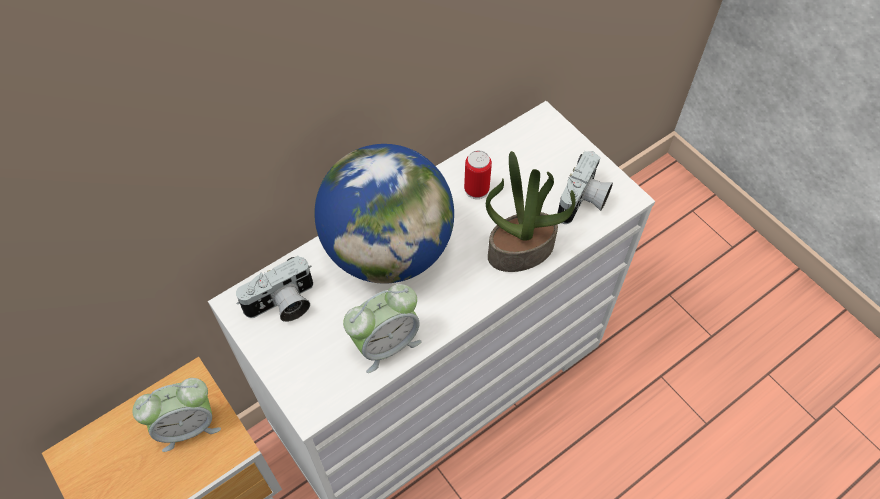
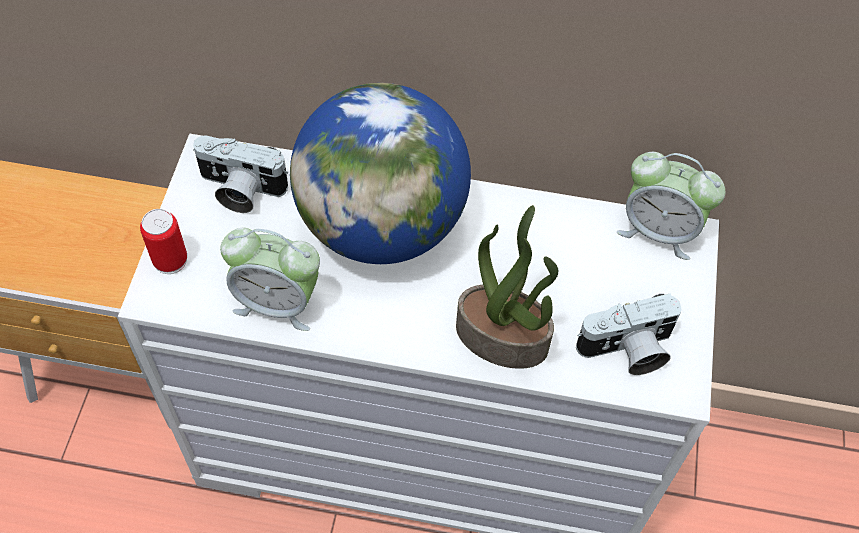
camera: 45 degrees right, 0 degrees up
(188, 426) = (100, 237): alarm clock -> alarm clock (659, 230)
(476, 189) = (533, 243): can -> can (170, 260)

